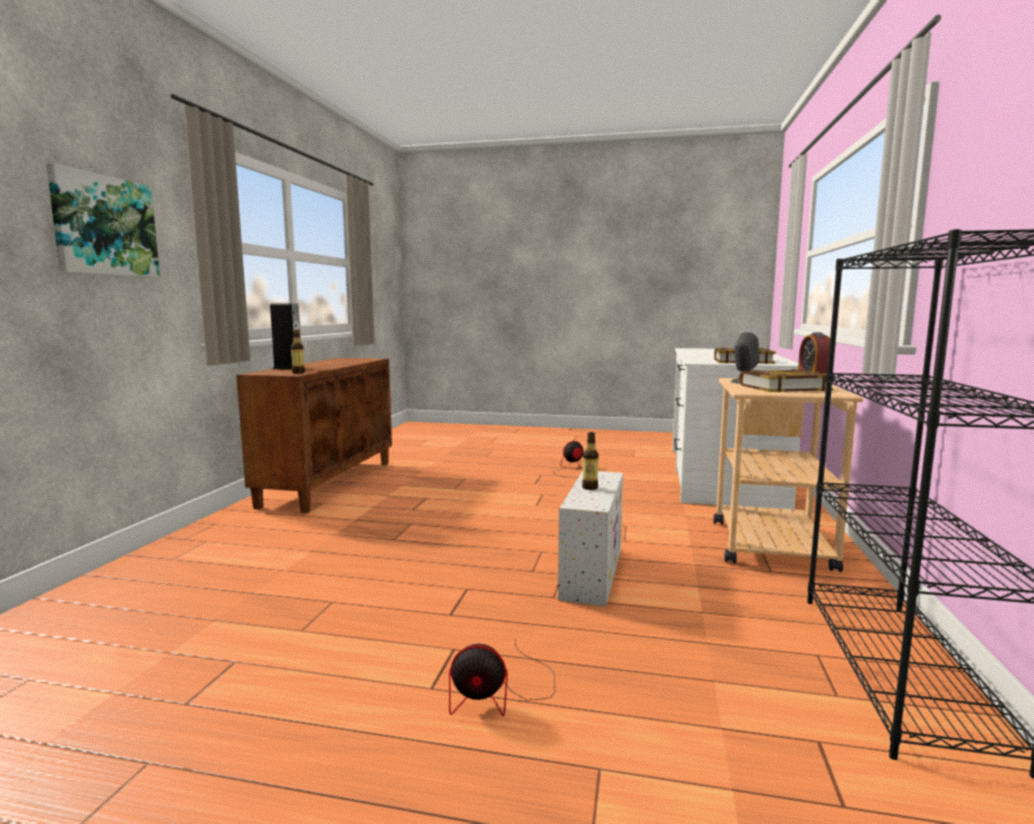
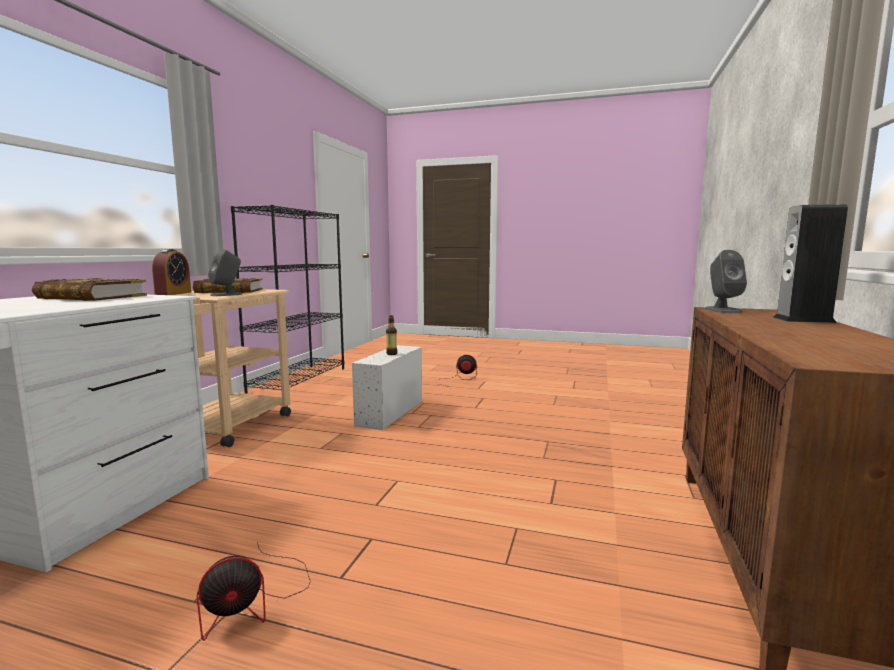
camera: 175 degrees left, 0 degrees up
(104, 226) = (804, 151): picture -> none
(298, 373) = (722, 310): bottle -> grey speaker

